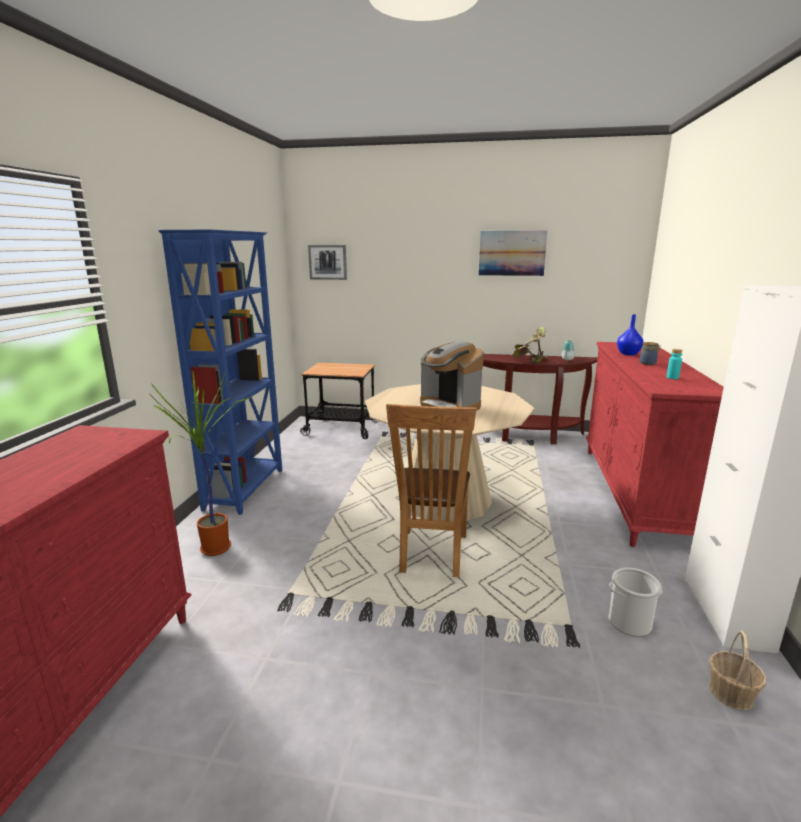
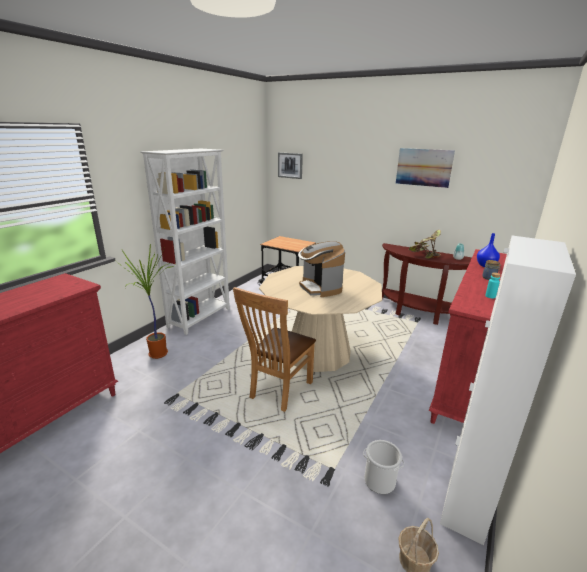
camera: 20 degrees right, 5 degrees up
(246, 489) = (200, 317): blue bookcase -> white bookcase

